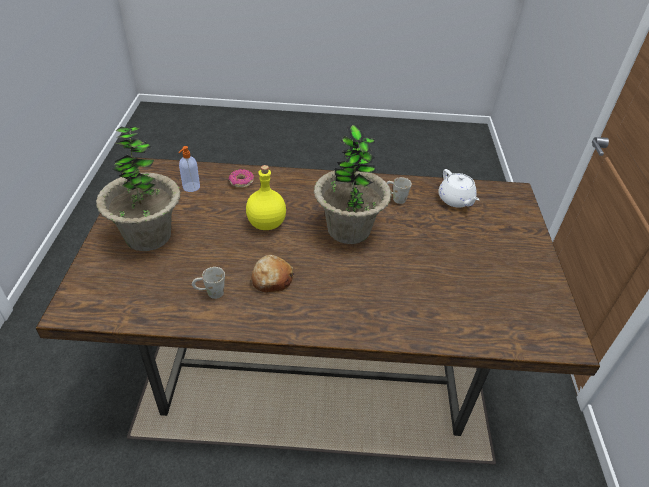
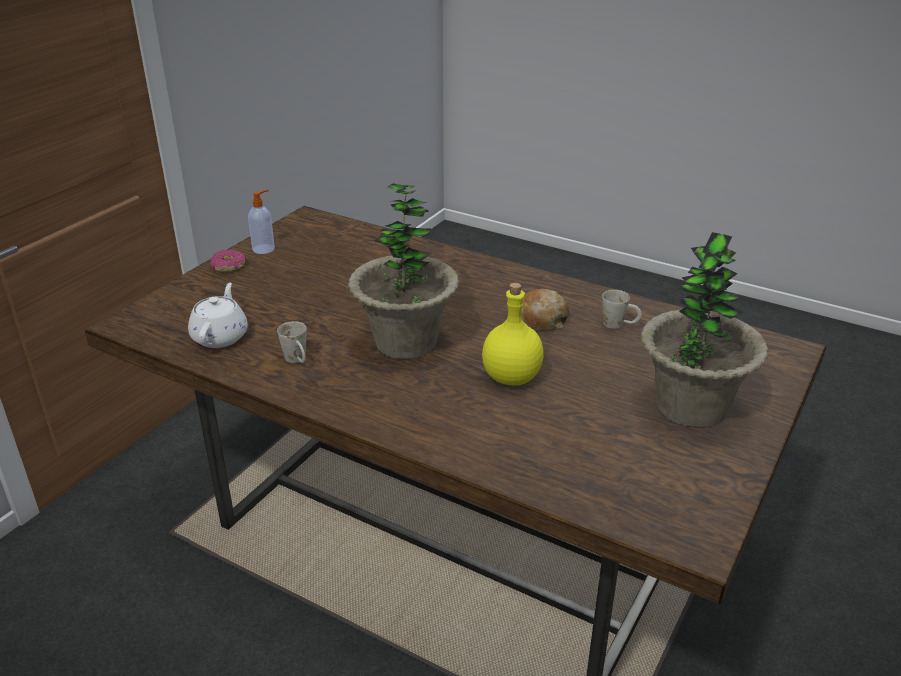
camera: 150 degrees left, 10 degrees down
(191, 187) = (608, 468): soap dispenser -> soap dispenser (264, 249)
(241, 182) = (514, 453): donut -> donut (229, 266)

